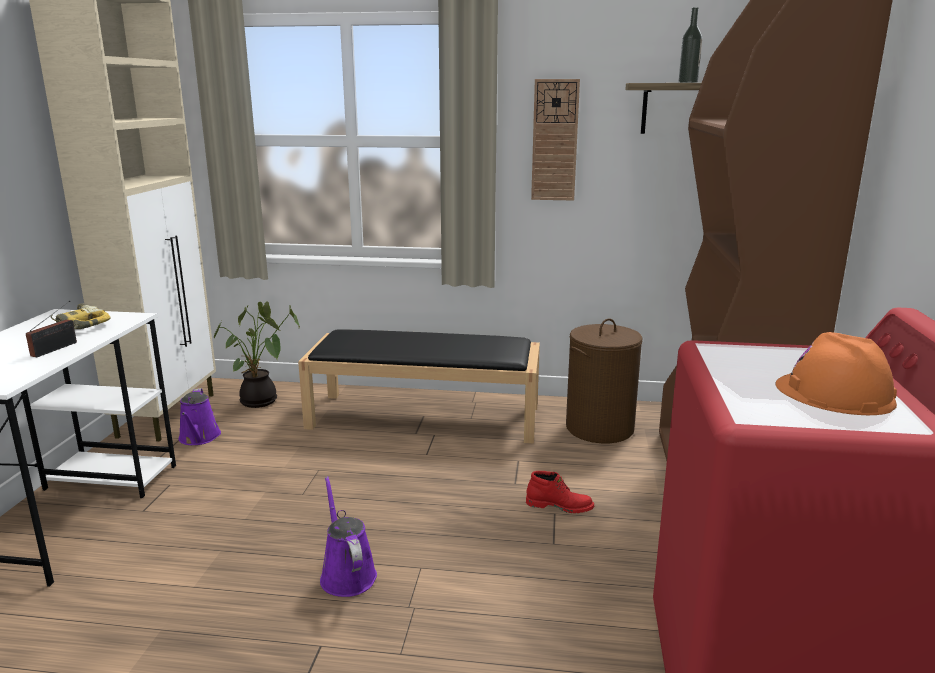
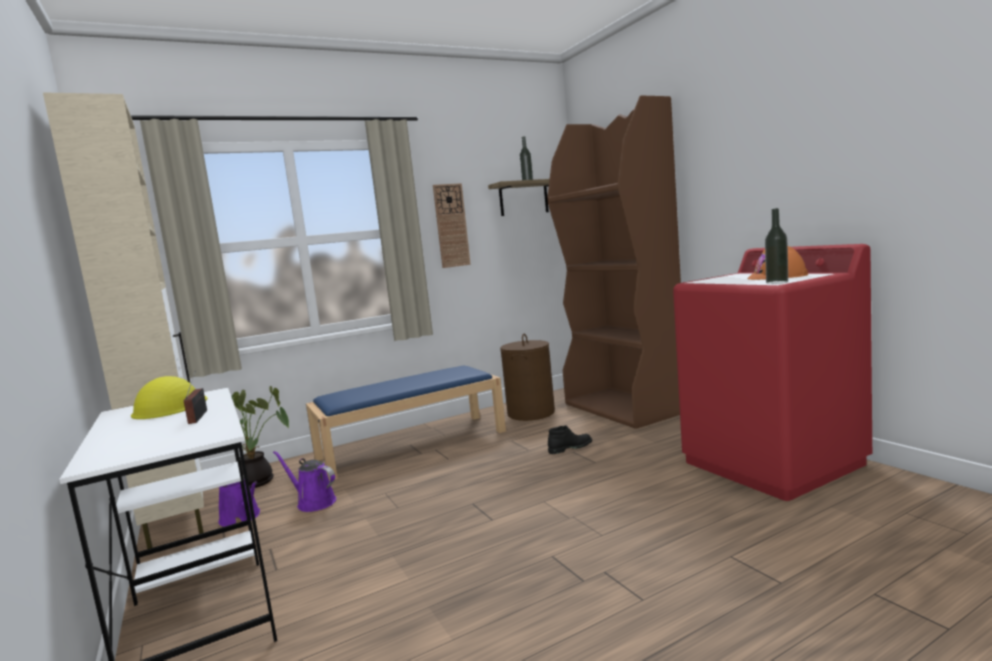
camera: 35 degrees left, 10 degrees down
(78, 325) = (170, 407): power drill -> yellow hard hat
(346, 574) = (505, 524): purple watering can -> purple watering can (313, 502)
(426, 417) = (413, 444): black bench -> blue bench
(559, 506) = (570, 448): red boot -> black boot
(762, 414) = (777, 282): none -> bottle

